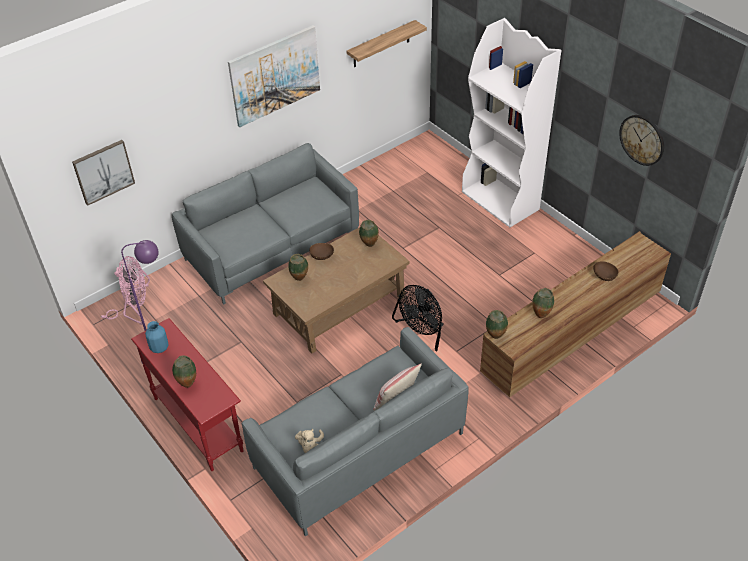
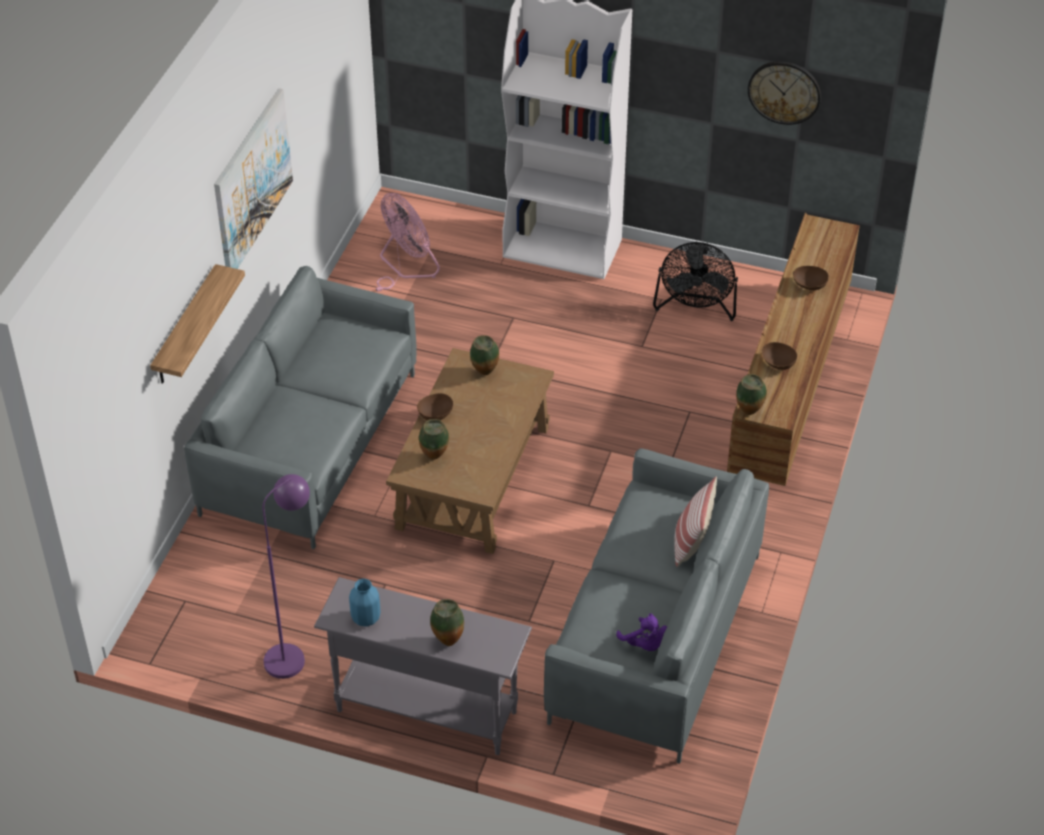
camera: 35 degrees left, 0 degrees up
(103, 171) = (121, 415): picture -> none
(133, 306) = (185, 612): pink fan -> pink fan (402, 265)
(198, 423) = (426, 710): red console table -> grey console table
(311, 447) = (644, 644): beige plush toy -> purple plush toy
(381, 44) = (334, 82): shelf -> shelf (185, 327)
(422, 328) = (604, 457): black fan -> black fan (693, 304)
(540, 315) = (777, 364): vase -> brown bowl

